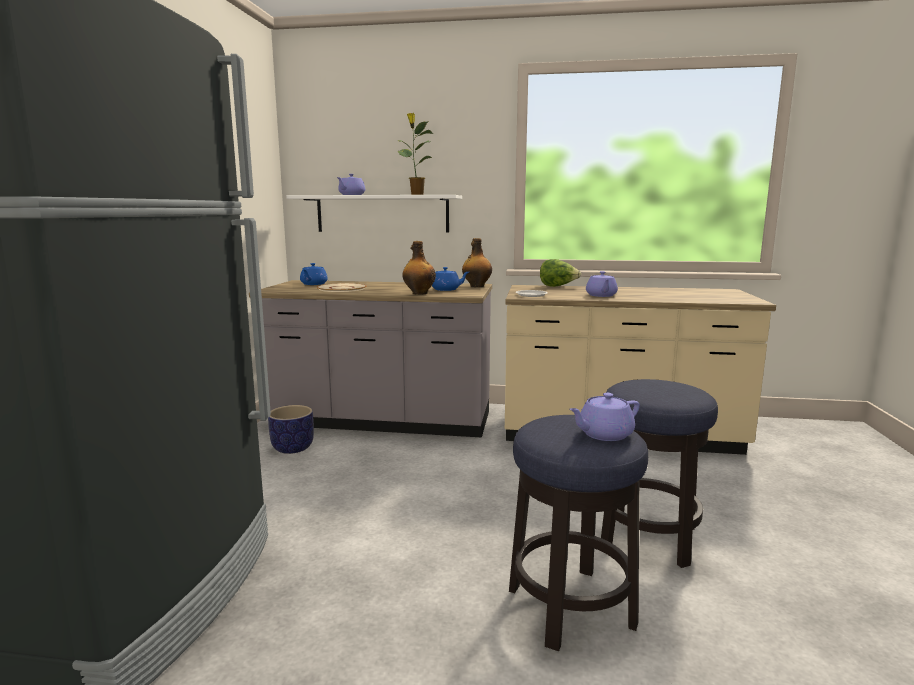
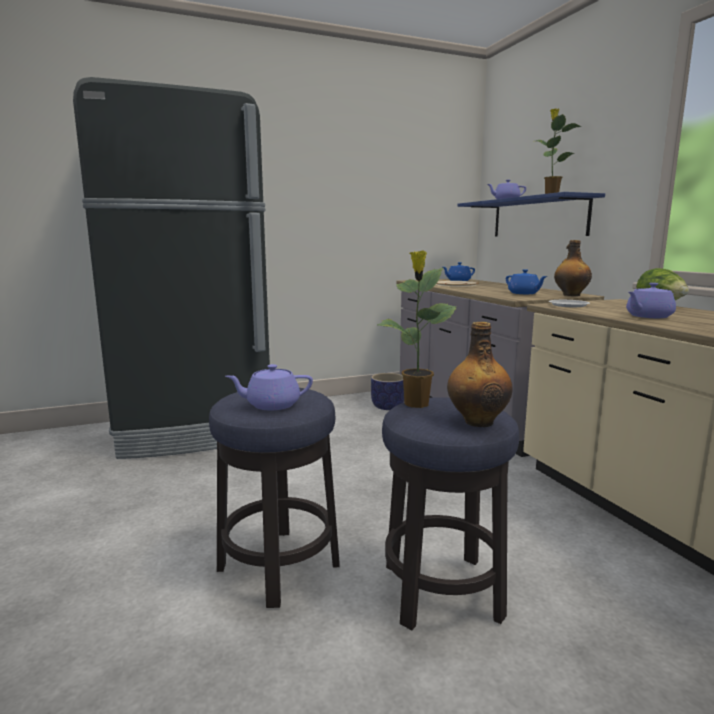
camera: 60 degrees right, 0 degrees up
(382, 214) = (538, 218): white shelf -> blue shelf
(419, 293) = (484, 292): bottle -> bottle (477, 421)
(604, 434) = (271, 405): purple teapot -> purple teapot turned 45 degrees counterclockwise
(636, 393) = (416, 404): none -> potted plant

